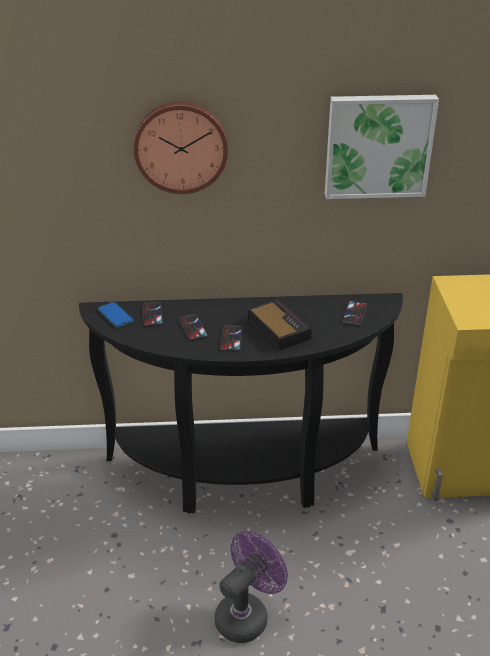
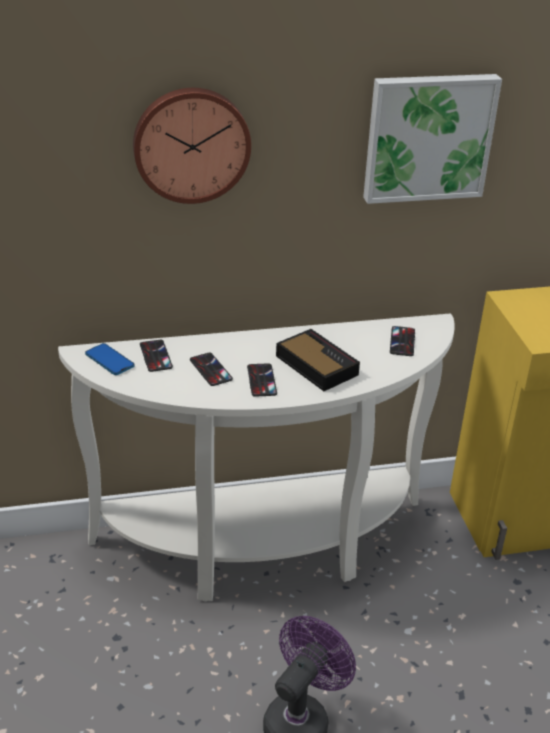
camera: 10 degrees left, 0 degrees up
(244, 476) = (265, 550): black console table -> white console table

